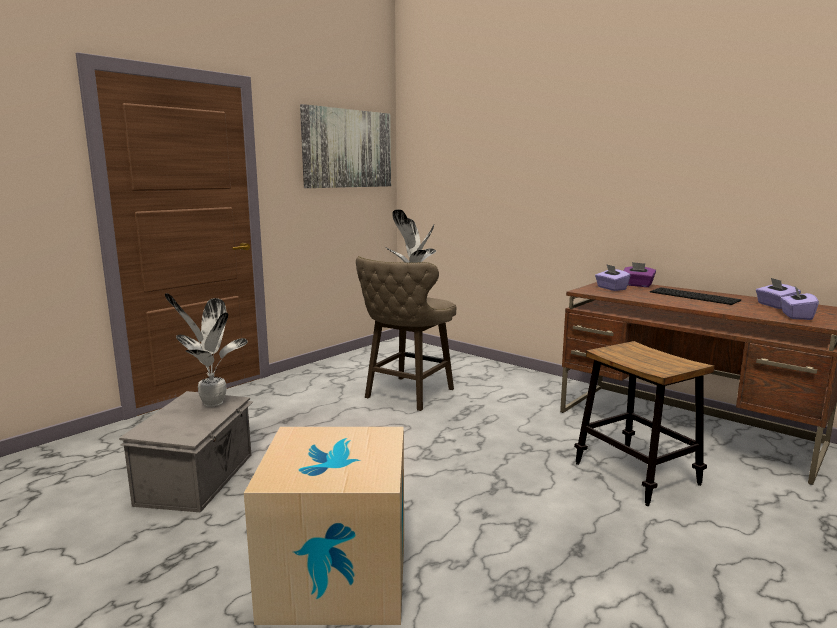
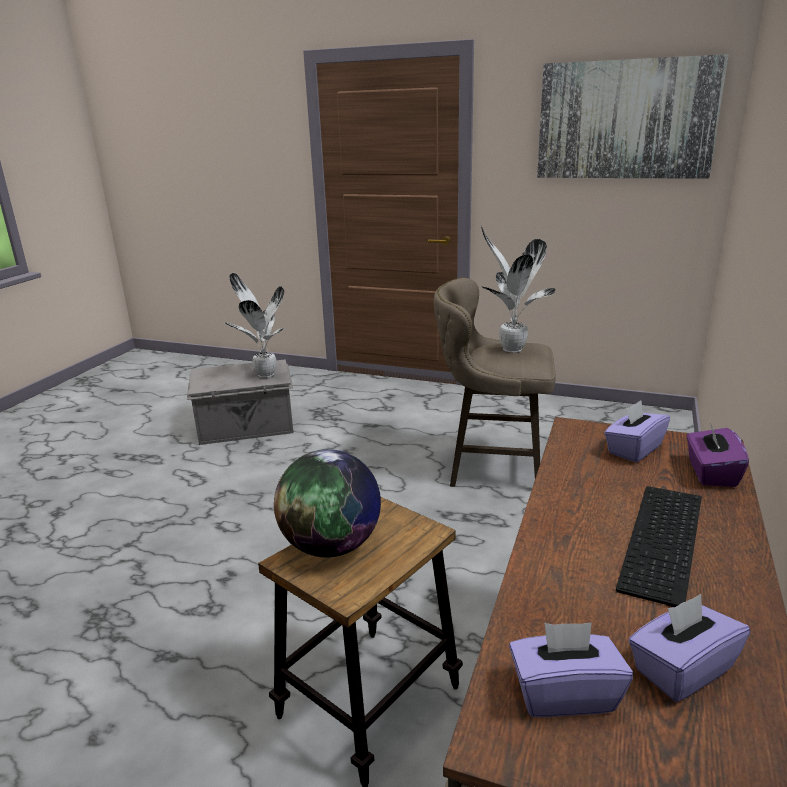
camera: 70 degrees right, 10 degrees up
(337, 575) = (121, 523): cardboard box -> none
(646, 363) = (331, 546): none -> globe

